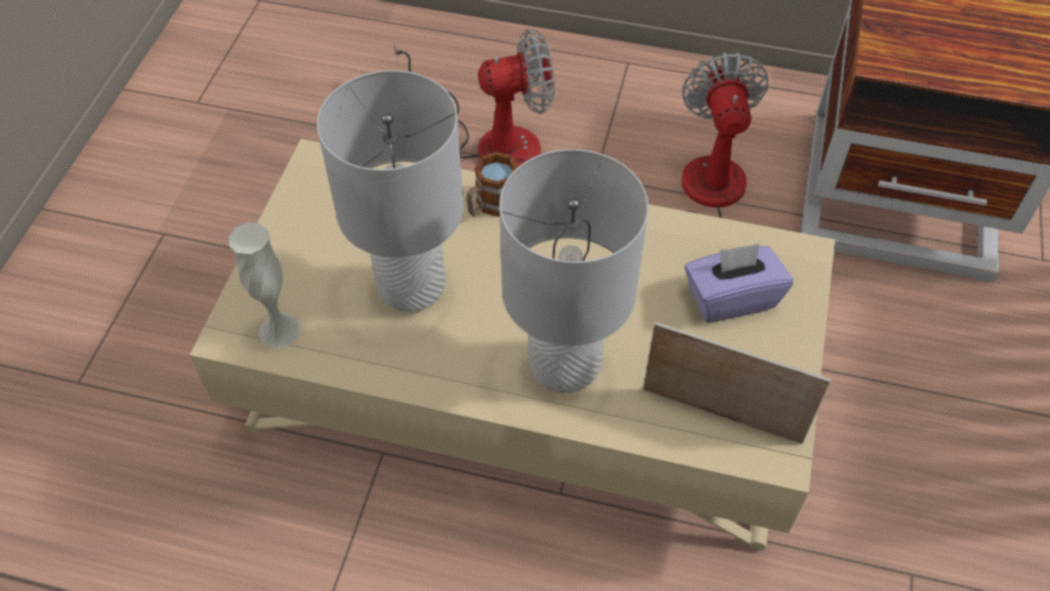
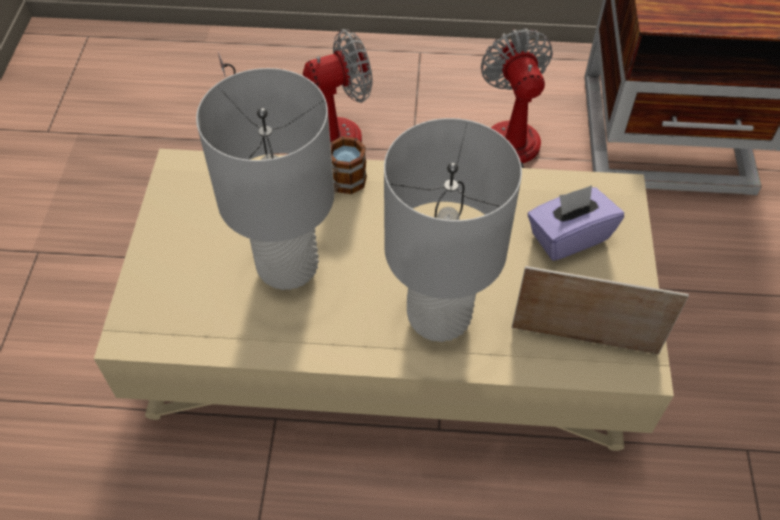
camera: 10 degrees left, 0 degrees up
(279, 330) = (174, 323): white vase -> none

